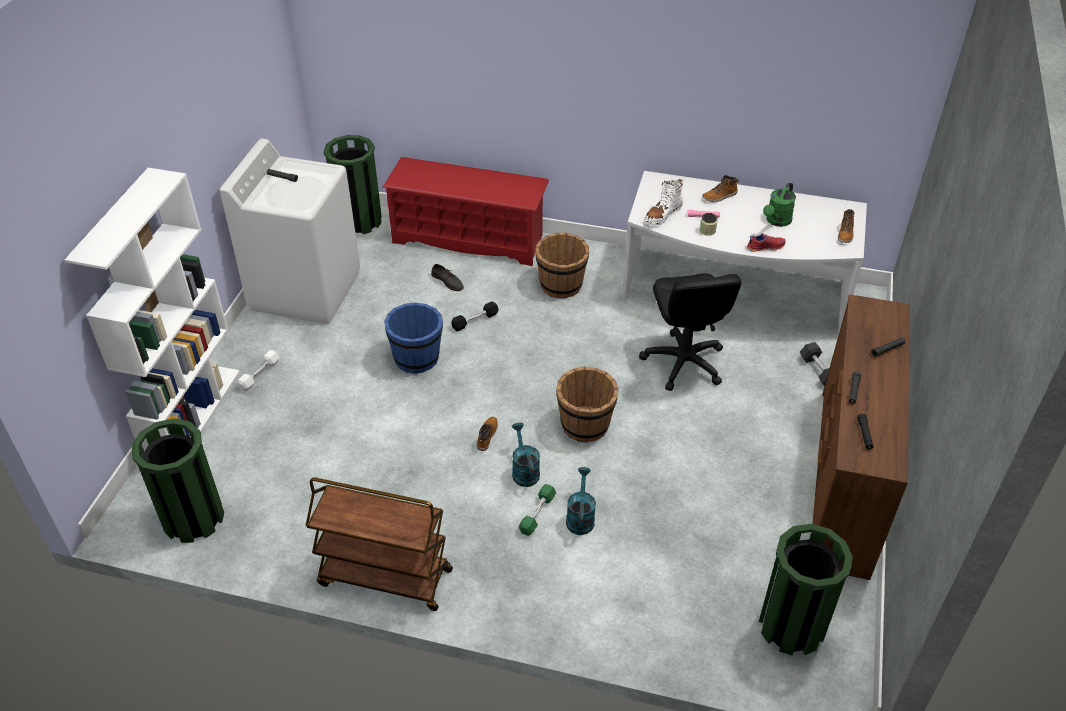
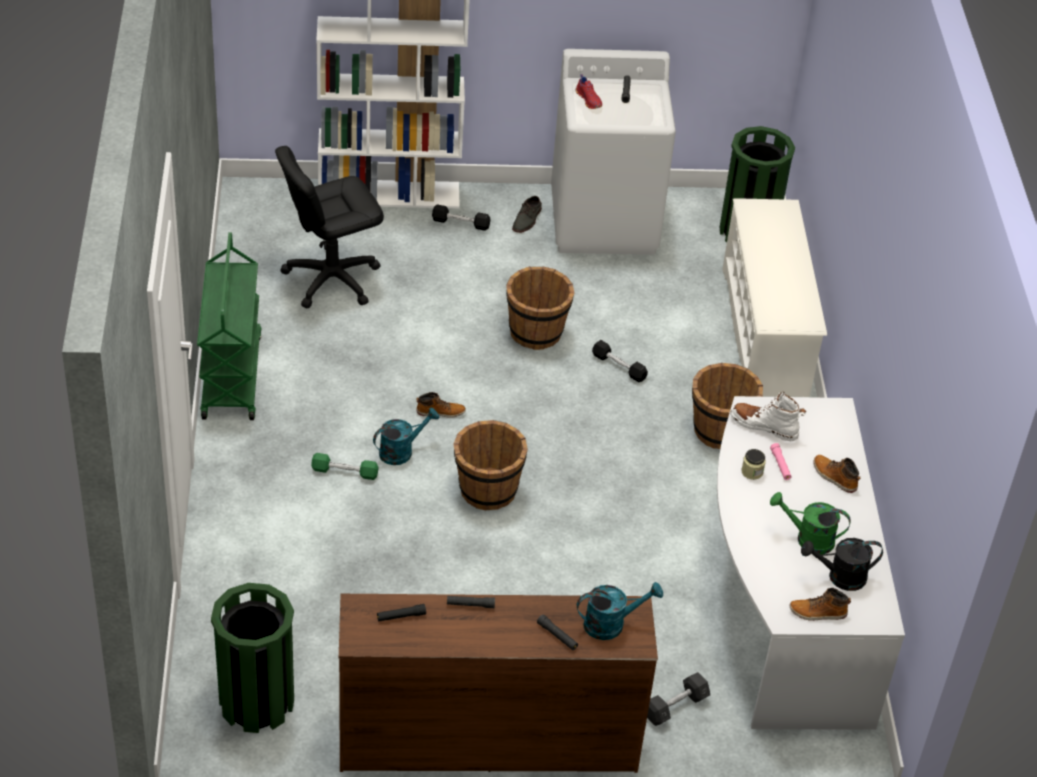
camera: 70 degrees right, 0 degrees up
(193, 518) = (262, 233): green trash can -> none
(259, 375) = (460, 223): white dumbbell -> black dumbbell
(384, 578) = (231, 376): brown cart -> green cart
(417, 358) = (536, 332): blue bucket -> brown bucket
(447, 281) = (677, 329): grey shoe -> grey shoe (527, 219)
(469, 239) = (765, 332): red shoe rack -> white shoe rack
(580, 517) = (351, 507): turquoise watering can -> turquoise watering can (611, 623)
(683, 362) = (631, 566): black office chair -> black office chair (331, 279)
(765, 247) = (746, 531): red shoe -> red shoe (589, 100)
(814, 216) = (840, 577): none -> black watering can

